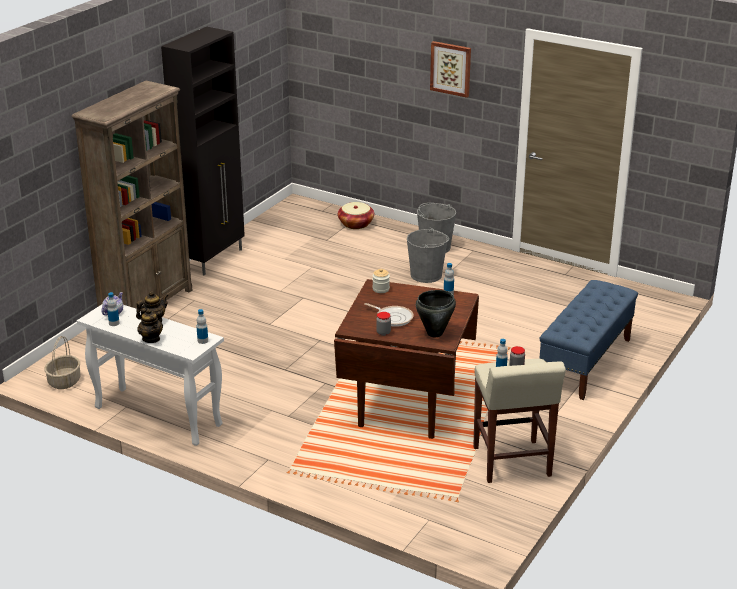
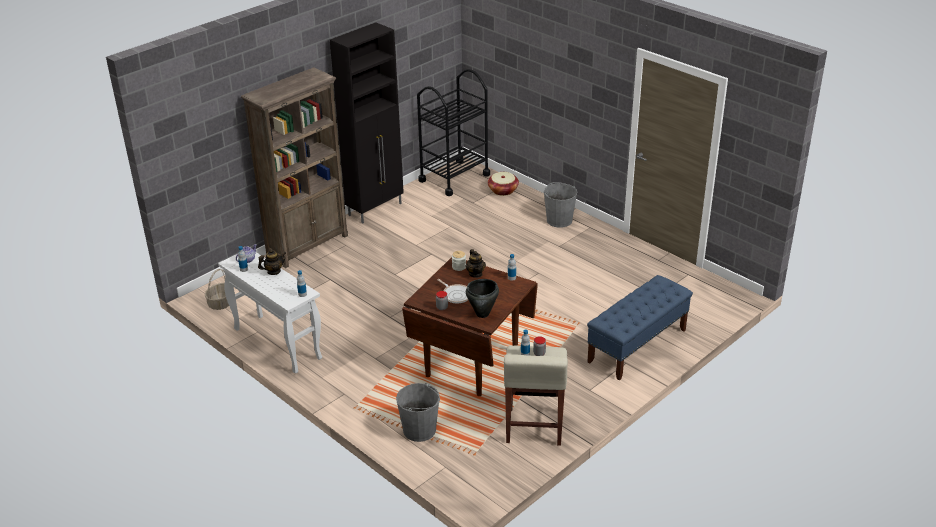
camera: 15 degrees right, 5 degrees up
(151, 339) = (265, 287): teapot -> teapot (475, 274)
(292, 217) = (454, 178): none -> black cart
(426, 275) = (540, 246): grey bucket -> grey bucket (420, 430)
(451, 68) = (580, 72): picture -> none

